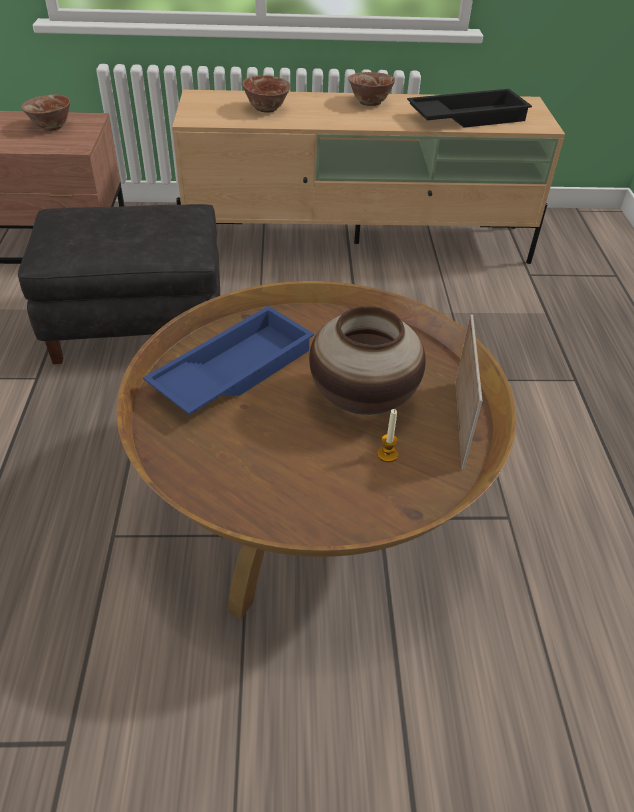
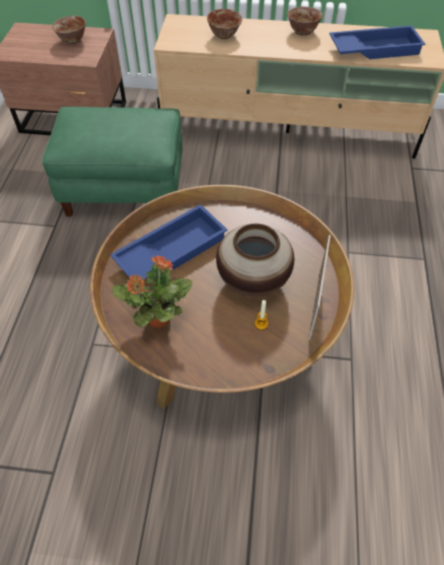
camera: 10 degrees right, 10 degrees up
(139, 323) = (125, 188): black ottoman -> green ottoman
(229, 461) = (158, 318): none -> potted plant
(467, 117) = (374, 48): black tray -> blue tray

